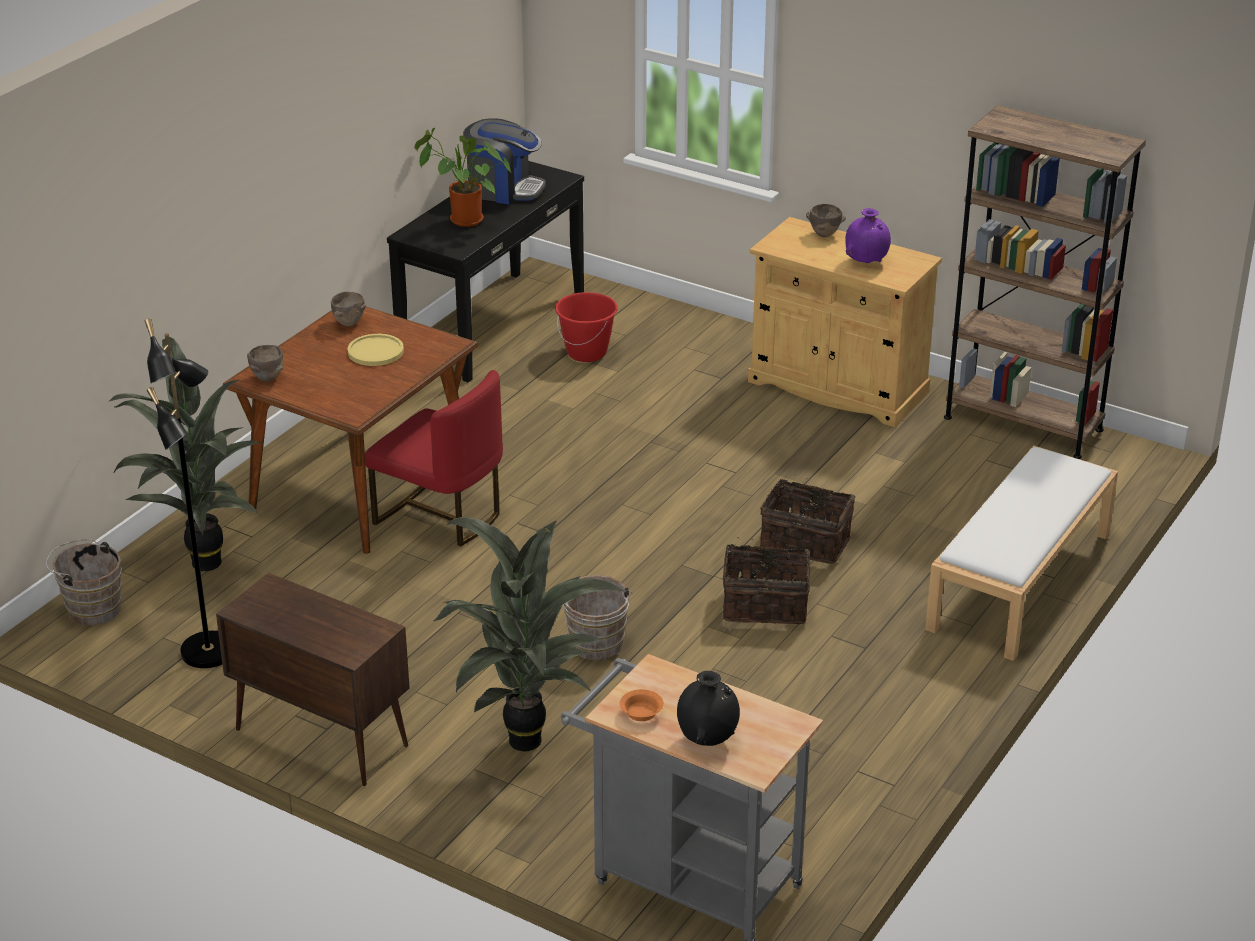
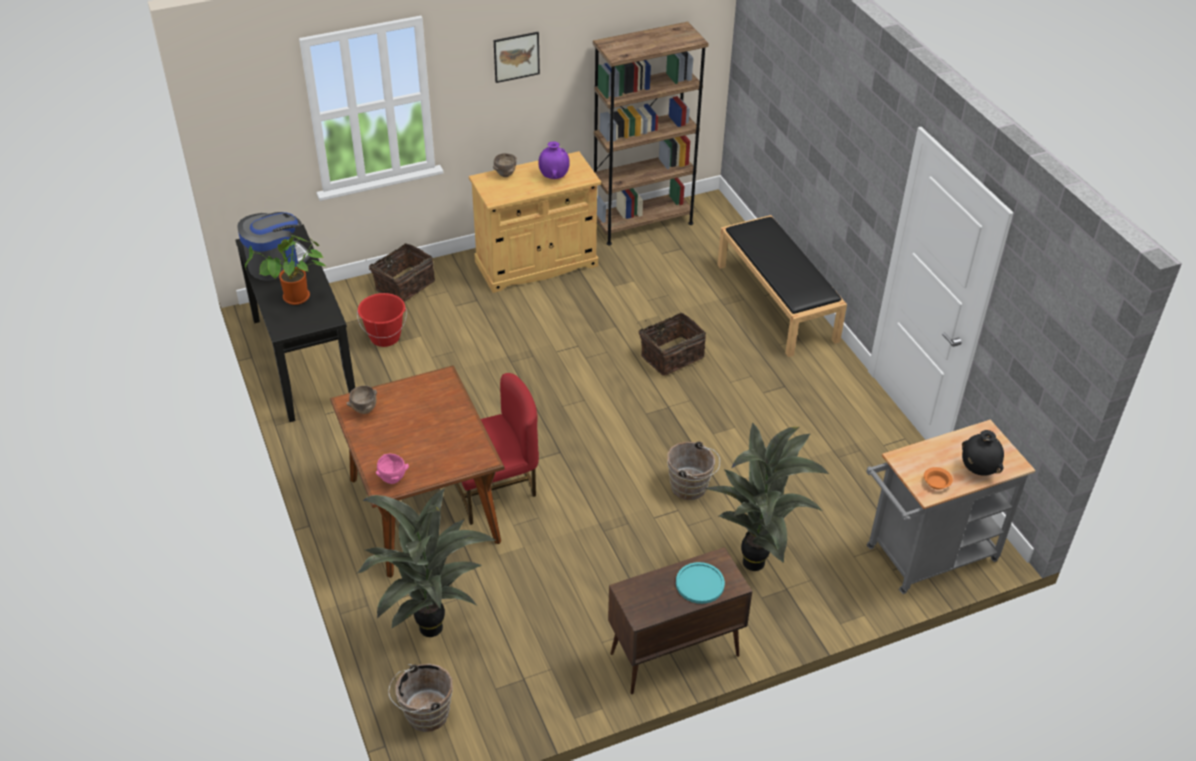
camera: 55 degrees left, 10 degrees up
(210, 652) = (535, 670): black floor lamp -> none
(267, 378) = (393, 480): brown bowl -> pink bowl
(329, 630) = (700, 584): none -> turquoise plate
(375, 351) = (415, 414): yellow plate -> none
(765, 605) = (713, 401): basket -> basket (403, 285)
(891, 83) = (516, 56): none -> picture
(1020, 581) = (777, 303): white bench -> black bench

